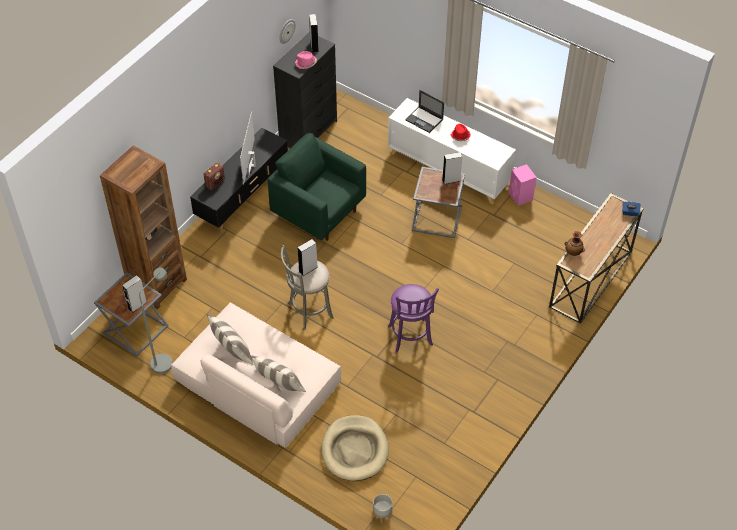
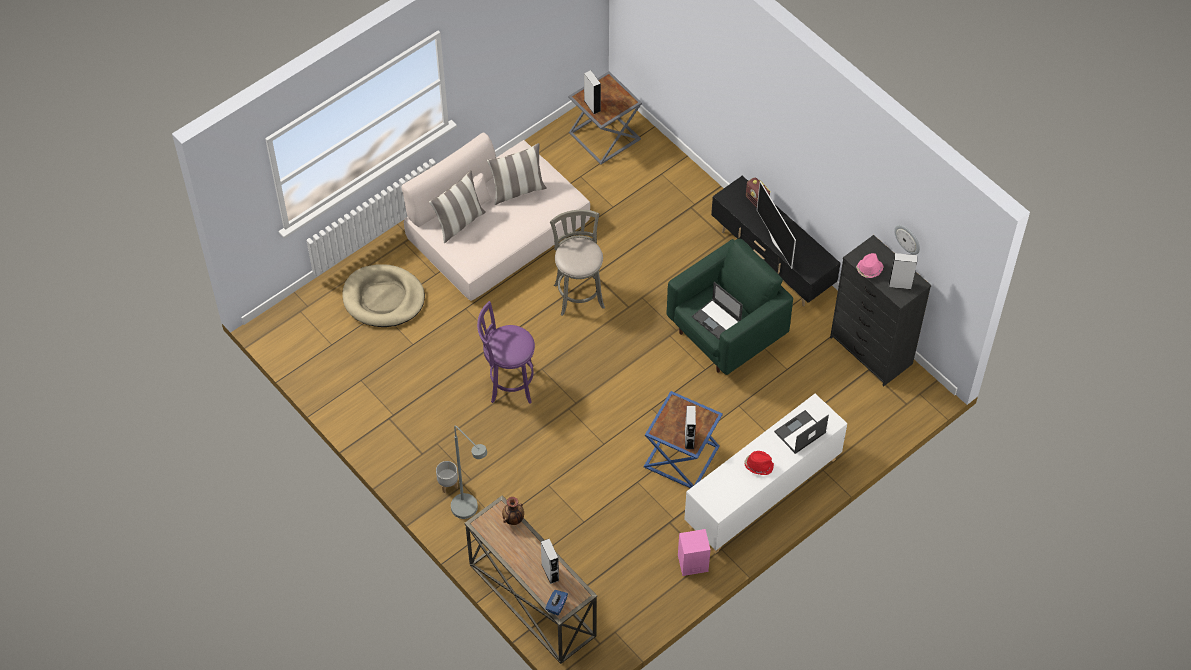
camera: 105 degrees right, 5 degrees up
(157, 285) = (660, 162): brown bookcase -> none
(165, 359) = (556, 156): grey floor lamp -> grey floor lamp (470, 511)
(252, 165) = (776, 242): television -> television turned 135 degrees counterclockwise
(308, 269) = (584, 255): grey speaker -> grey speaker (550, 572)
(335, 188) = (717, 319): none -> laptop
(382, 514) = (300, 305): grey planter -> grey planter (447, 483)
(438, 218) = (682, 458): grey side table -> blue side table

